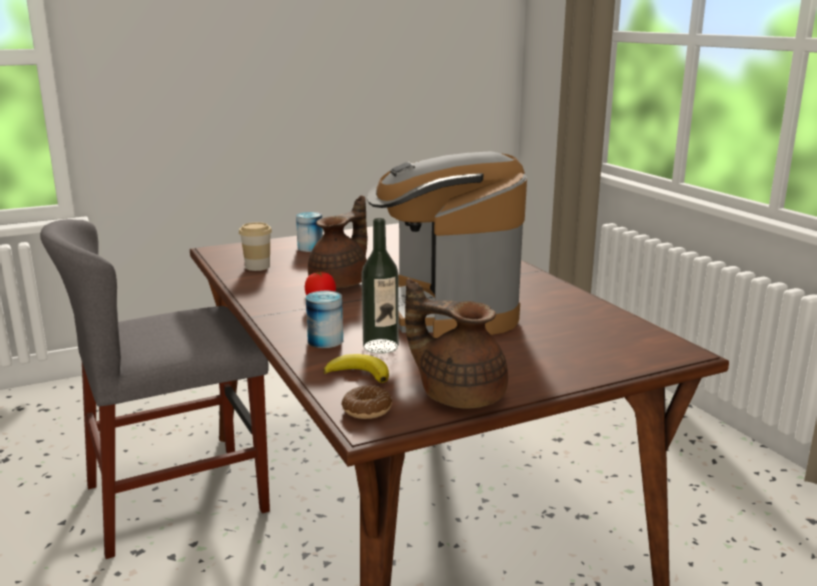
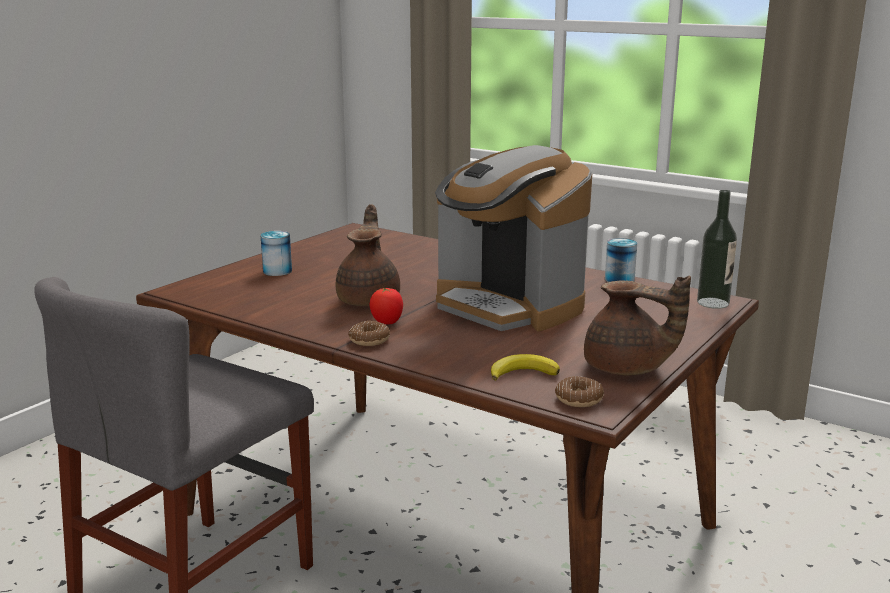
camera: 30 degrees left, 0 degrees up
(257, 267) = (255, 299): cup -> none
(284, 316) = (369, 340): none -> donut
(325, 341) = (446, 353): can -> can (619, 280)
(380, 346) = (502, 346): bottle -> bottle (713, 303)
(459, 394) = (626, 369): brown teapot -> brown teapot turned 150 degrees counterclockwise

